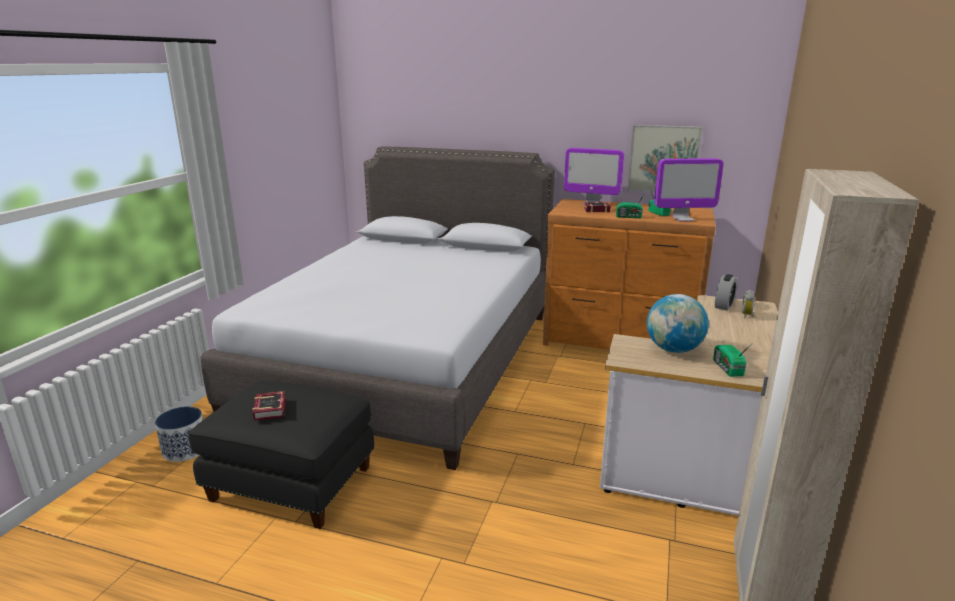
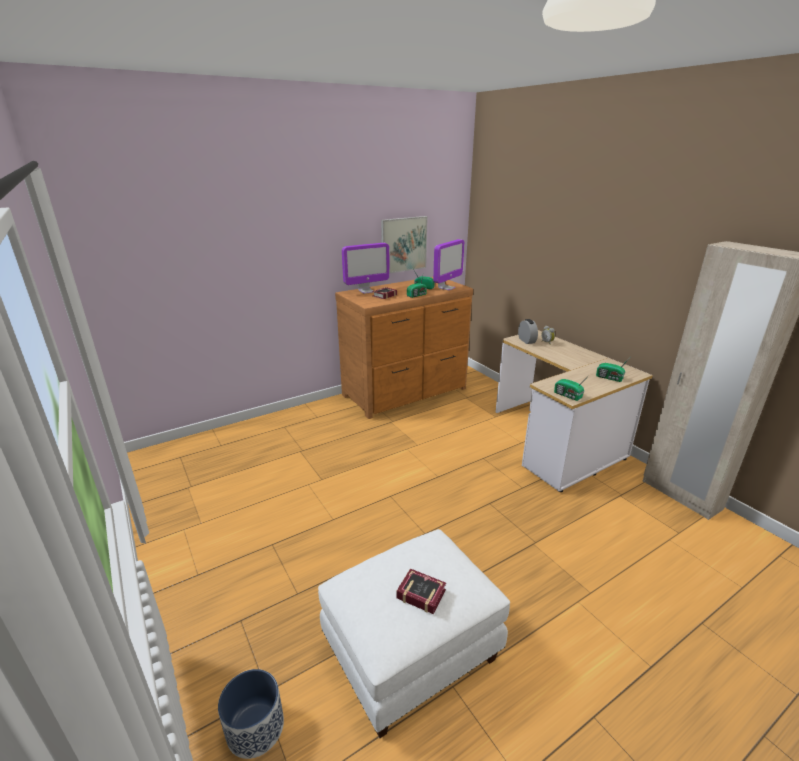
camera: 50 degrees left, 5 degrees up
(293, 483) = (411, 651): black ottoman -> white ottoman
(407, 360) = (298, 487): grey bed -> none
(624, 357) = (568, 396): none -> radio
(673, 350) = (572, 379): globe -> none

